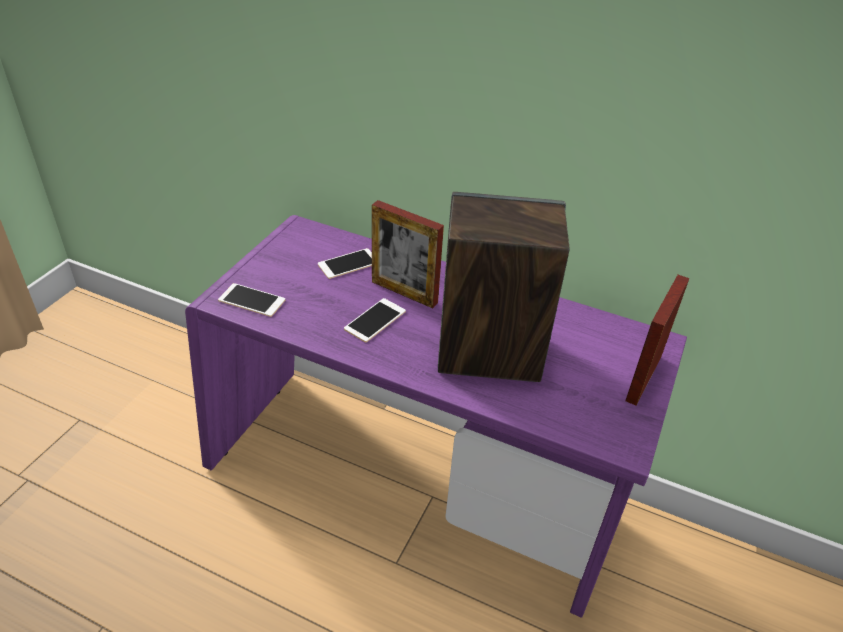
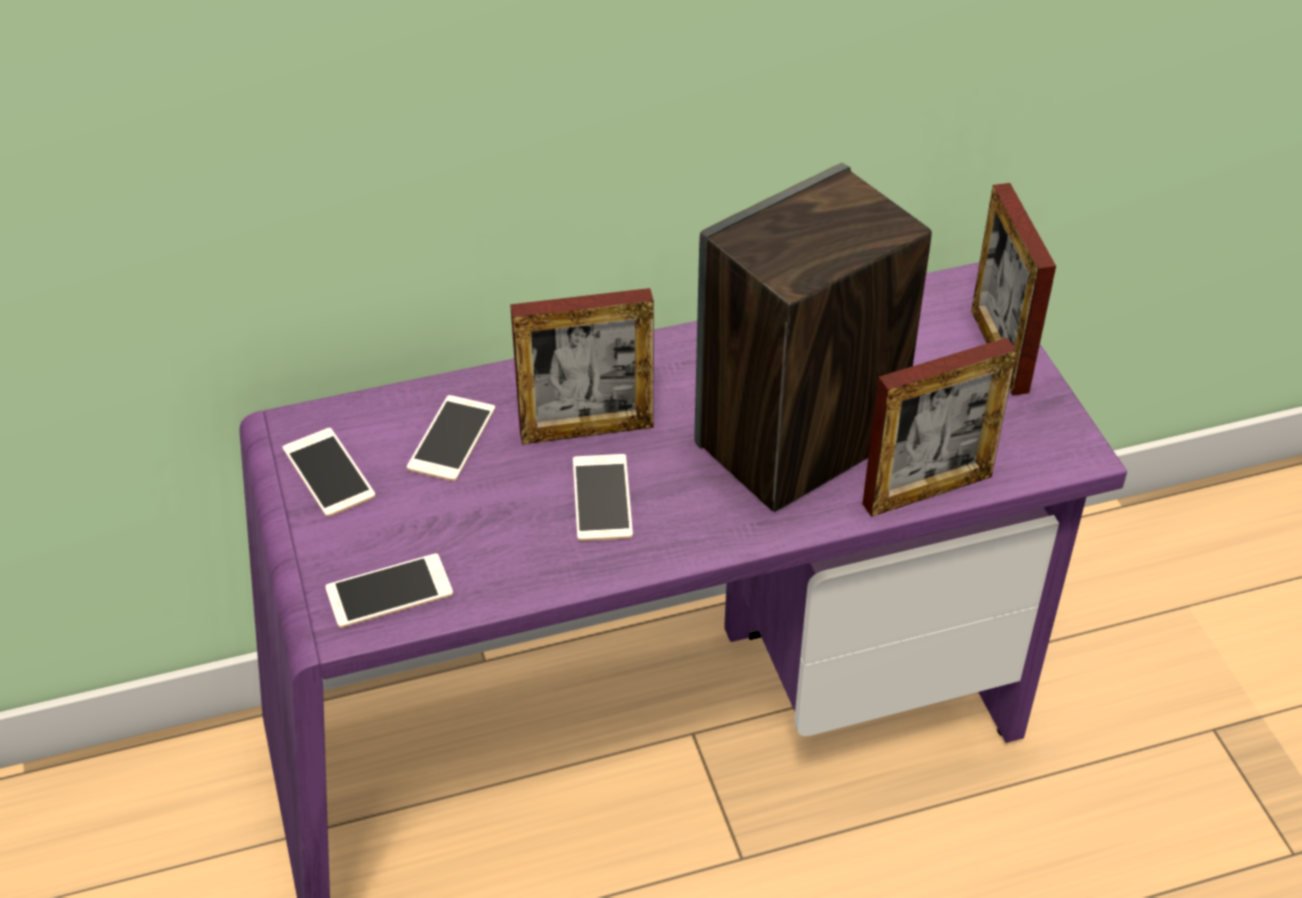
camera: 40 degrees left, 5 degrees up
(290, 248) = (328, 472): none -> phone
(524, 412) = (927, 490): none -> picture frame

